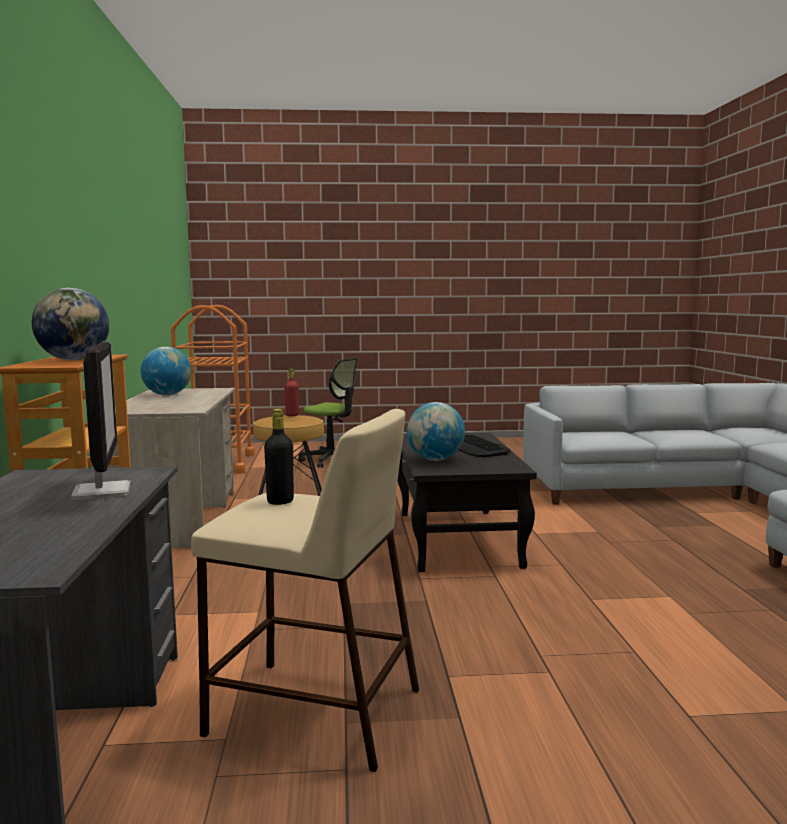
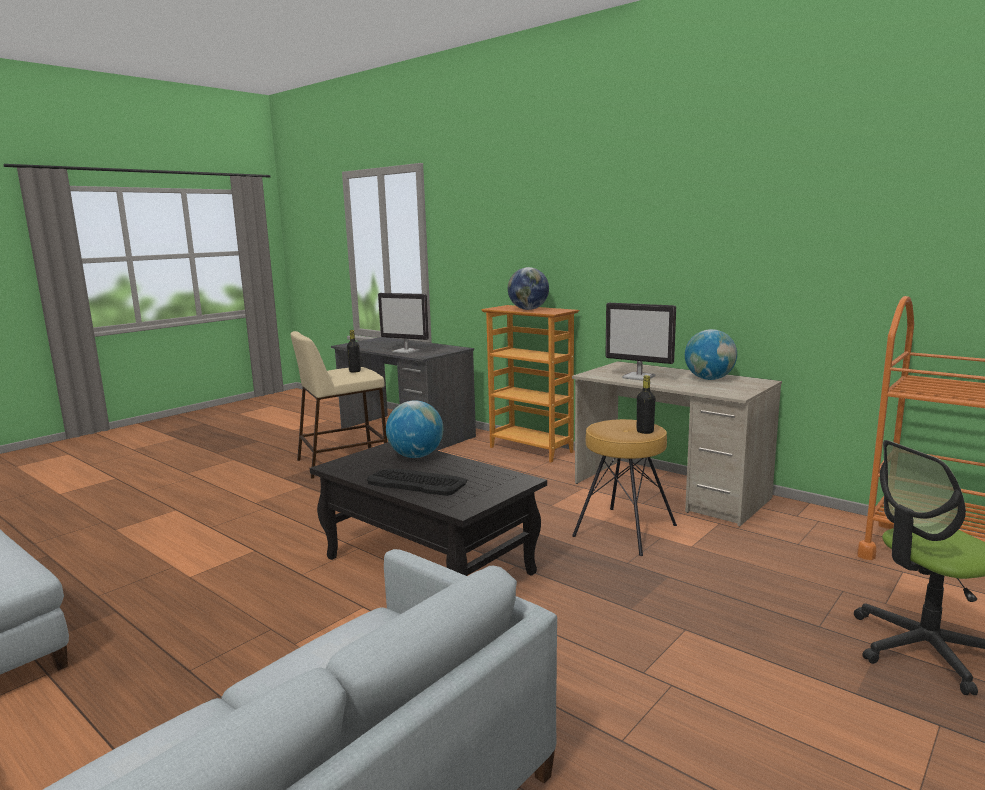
camera: 135 degrees right, 5 degrees up
(184, 403) = (639, 377): none -> monitor
(292, 415) = (645, 431): red bottle -> black bottle

